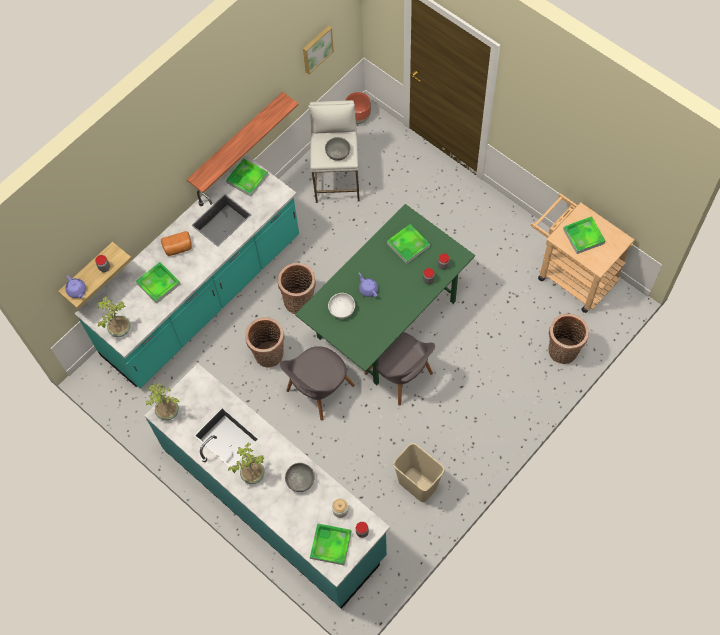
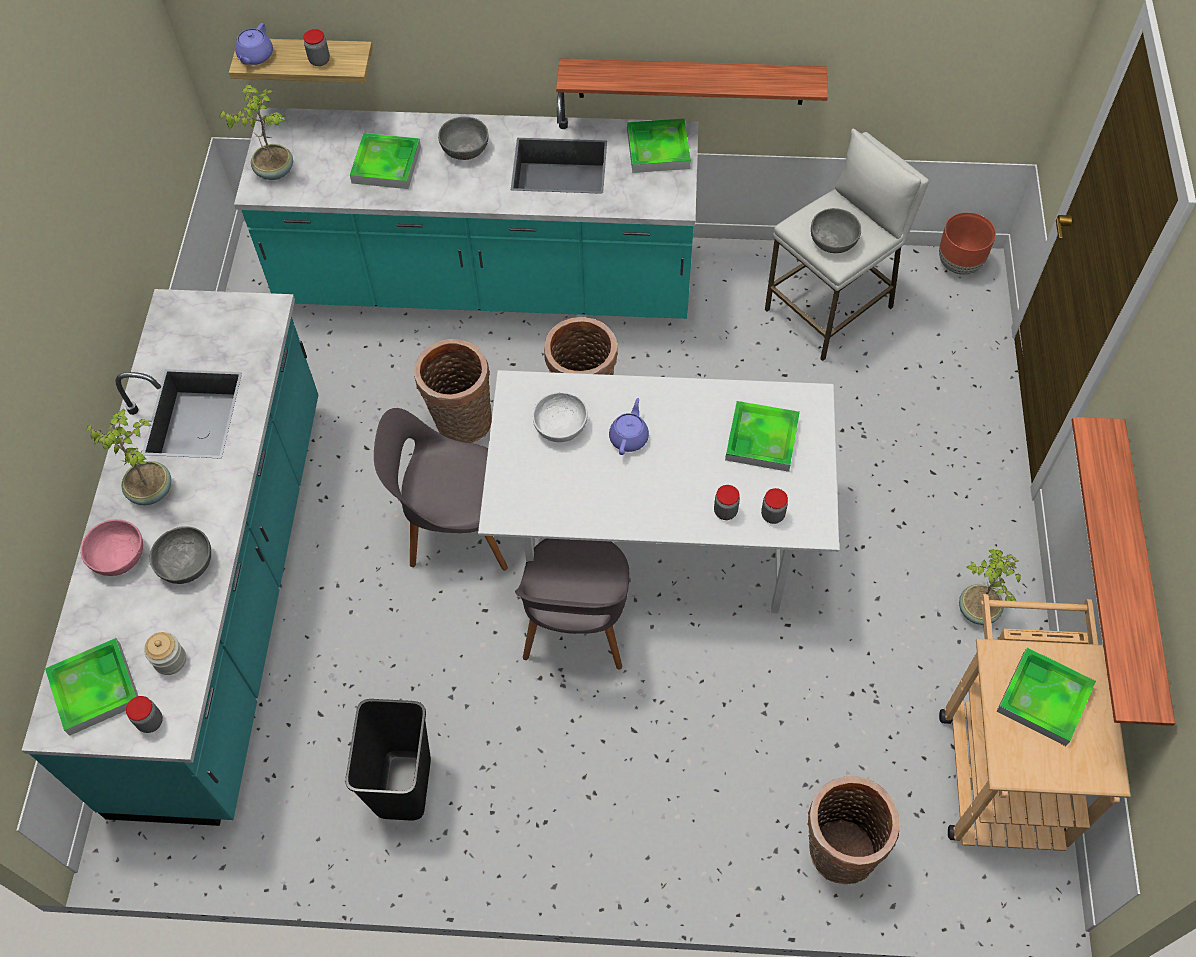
camera: 50 degrees right, 5 degrees down
(168, 412) = (181, 313): potted plant -> potted plant (977, 611)
(178, 248) = (465, 148): bread -> grey bowl
(274, 504) = (118, 556): none -> pink bowl
(316, 49) = (937, 43): picture -> none
(386, 320) = (655, 537): green dining table -> white dining table
(418, 484) = (404, 786): beige trash can -> black trash can
(575, 172) = (1138, 575): none -> shelf

